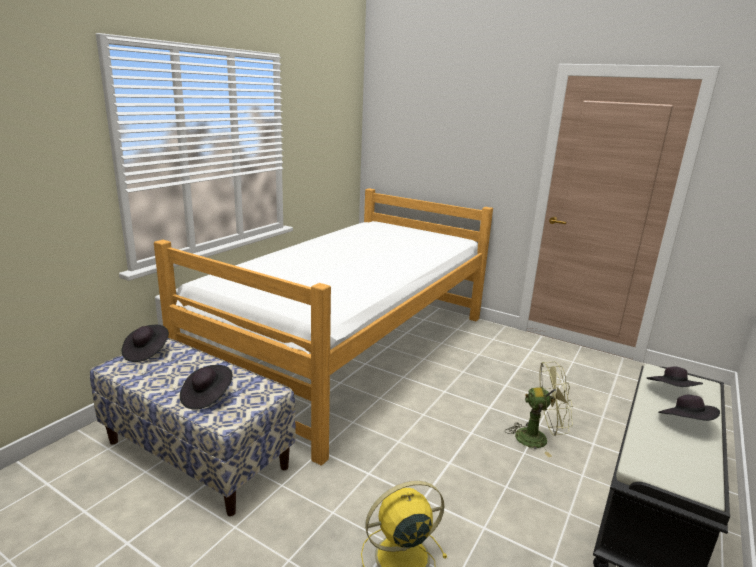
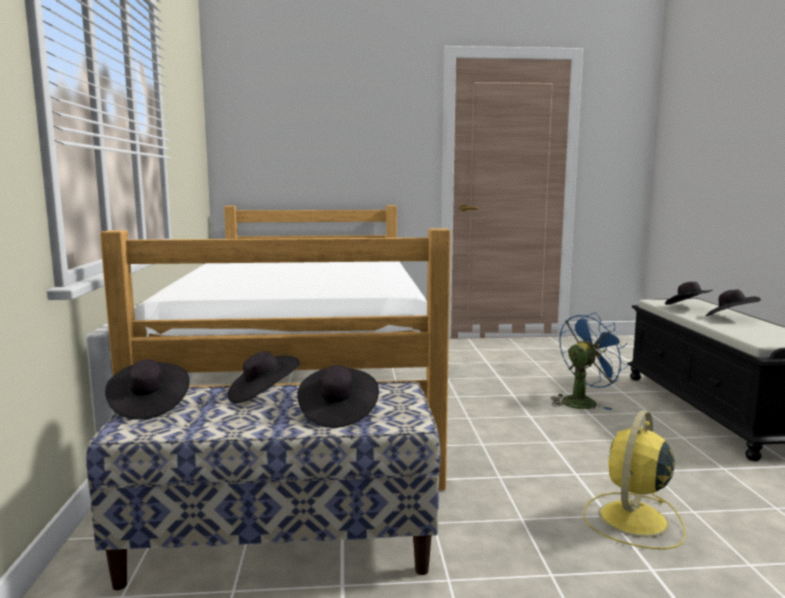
camera: 35 degrees left, 10 degrees down
(201, 365) = (262, 395): none -> black hat
(538, 438) = (583, 401): green fan -> blue fan

